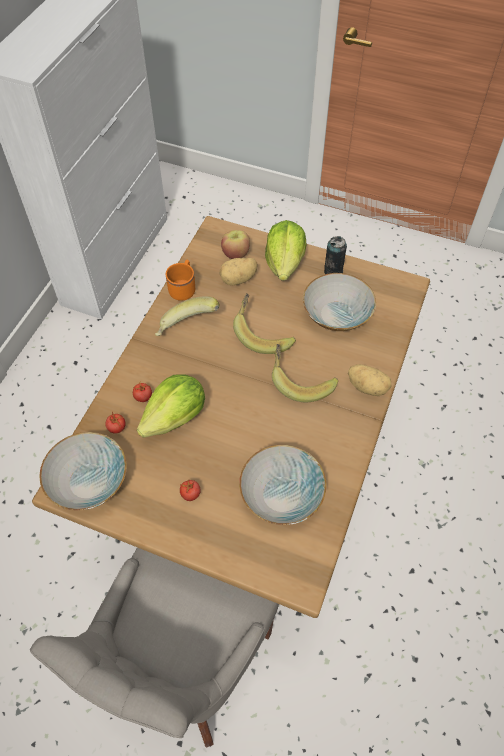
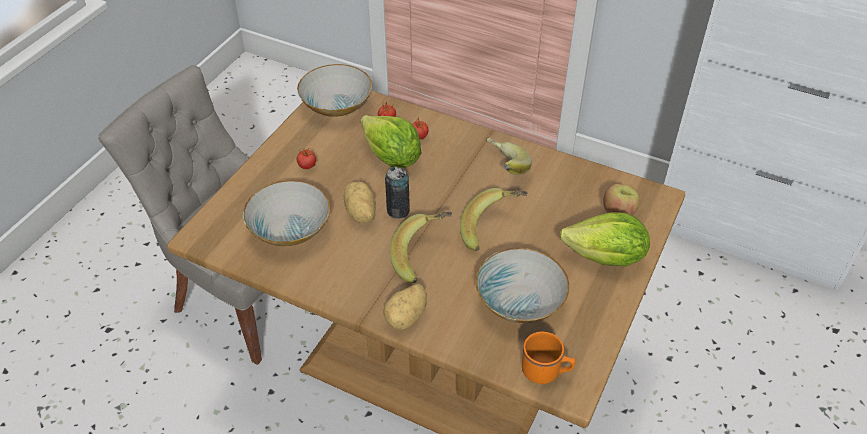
camera: 95 degrees right, 10 degrees down
(183, 288) = (561, 167): orange mug -> orange mug (546, 372)
(239, 279) = (576, 213): potato -> potato (360, 213)
(333, 272) = (593, 306): can -> can (398, 210)

